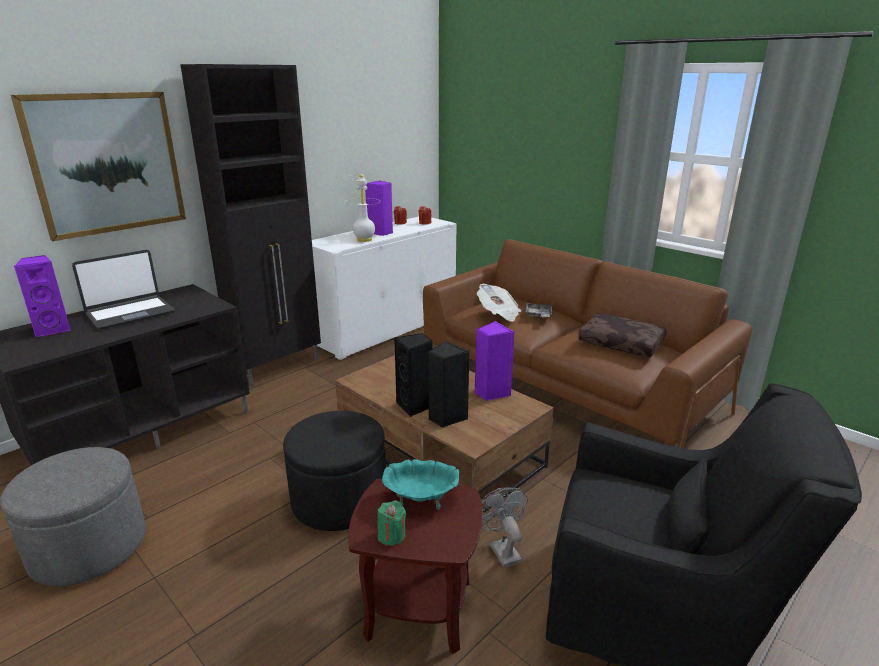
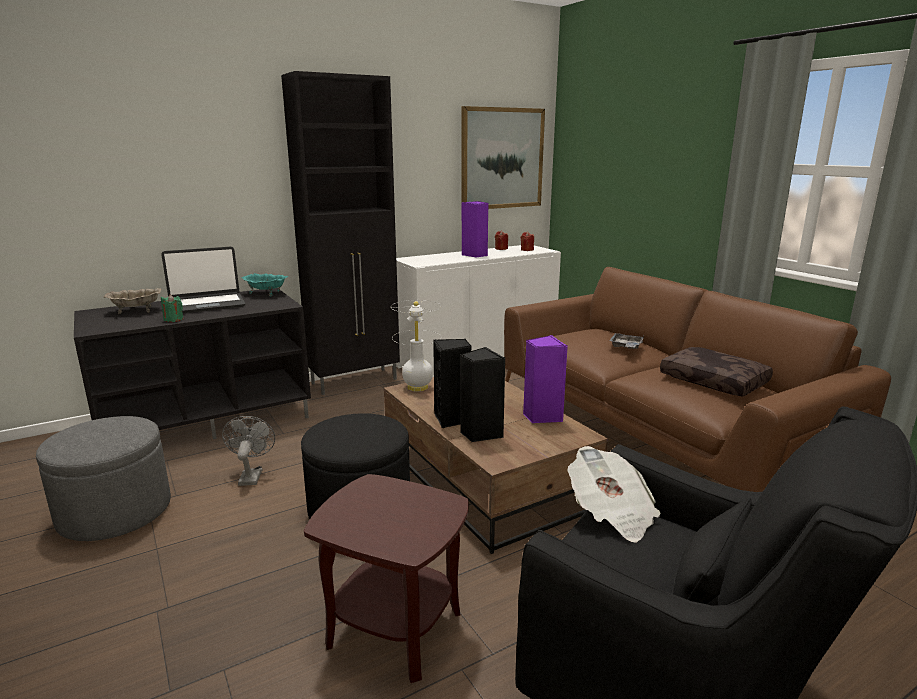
camera: 15 degrees right, 5 degrees down
(53, 329) = (136, 311): purple speaker -> beige bowl
(107, 163) = (205, 164): picture -> picture (502, 158)
(364, 240) = (454, 259): white table lamp -> white table lamp (417, 387)
(392, 536) = (352, 528): green candle -> green candle (173, 319)
(421, 498) = (403, 498): turquoise bowl -> turquoise bowl (267, 293)
(498, 314) = (580, 341): newspaper -> newspaper (612, 514)
(501, 549) = (512, 586): grey fan -> grey fan (251, 475)

